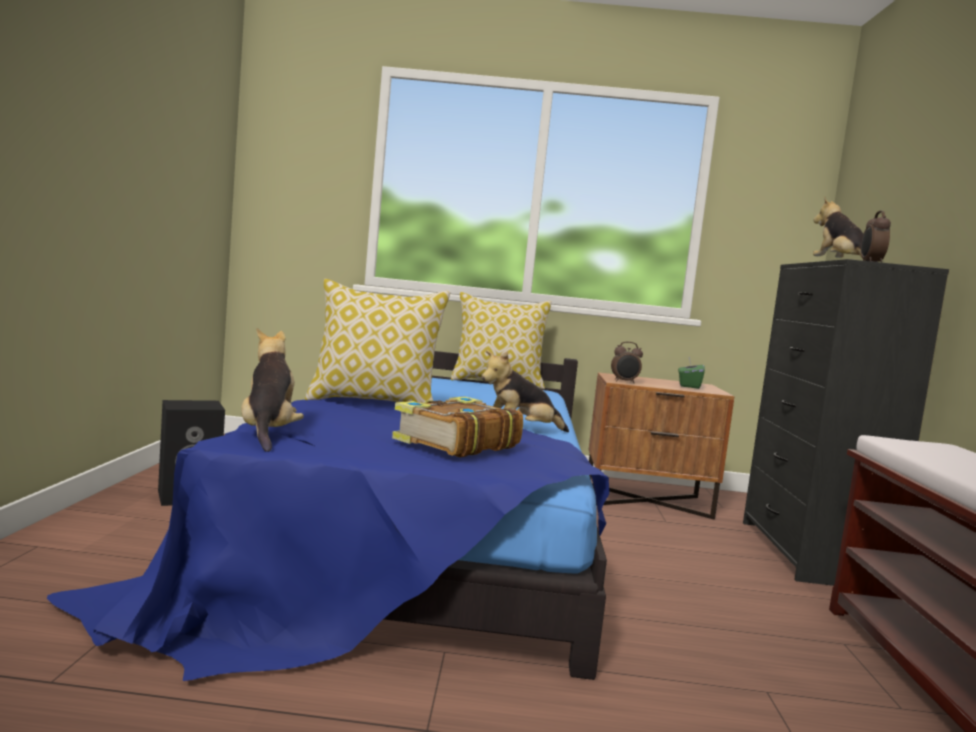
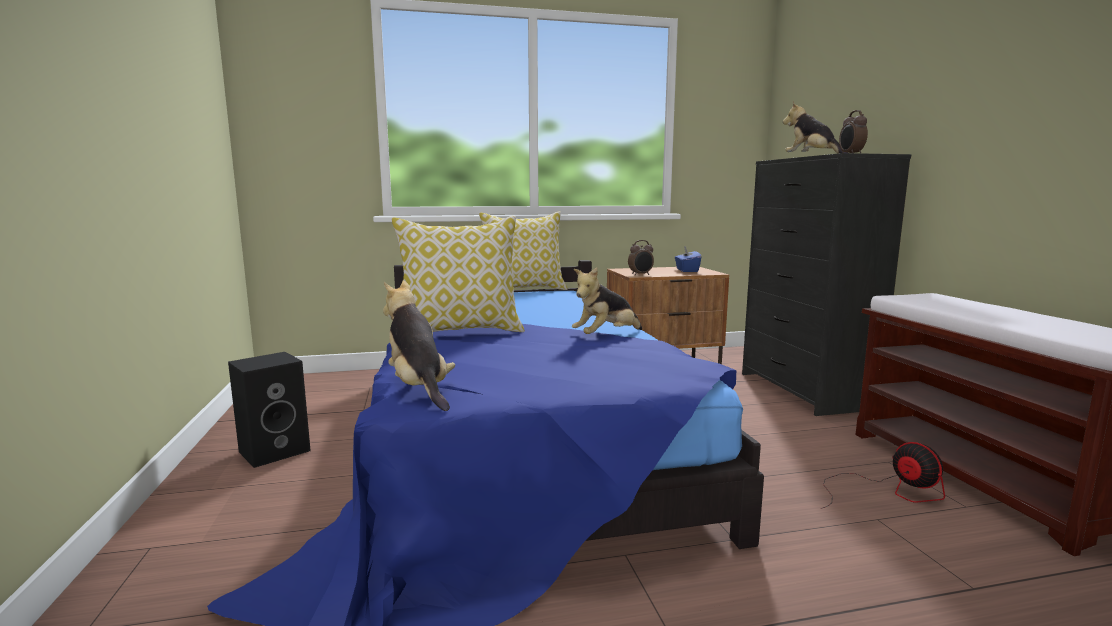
camera: 15 degrees left, 5 degrees up
(455, 443) = (592, 363): book -> none
(688, 386) = (686, 270): green tissue box -> blue tissue box
(808, 670) = (886, 491): none -> fan

